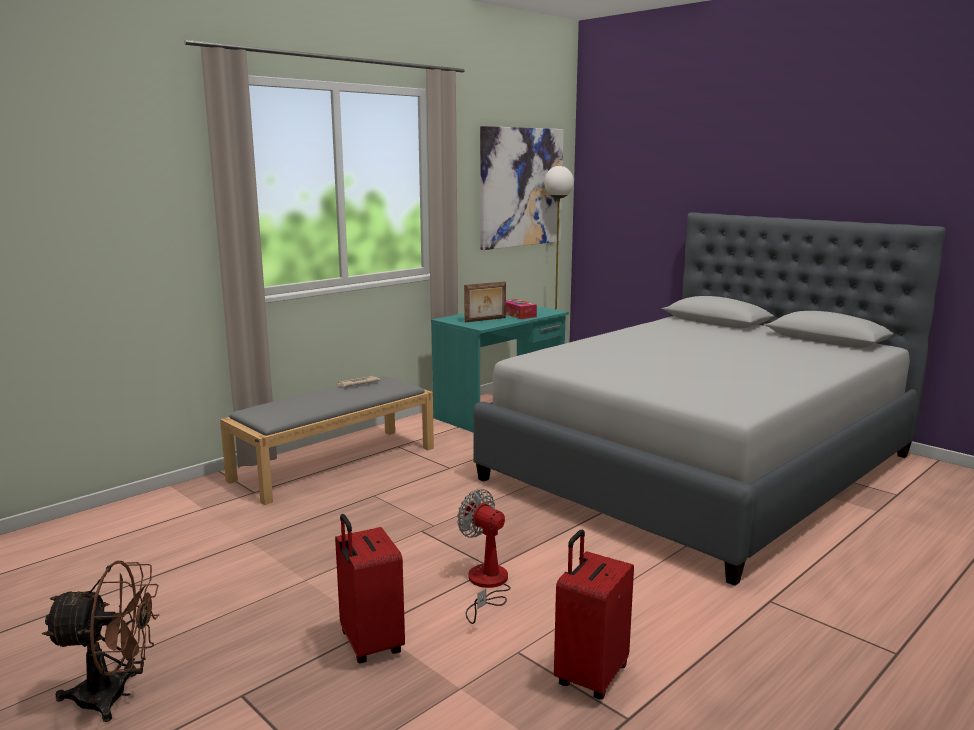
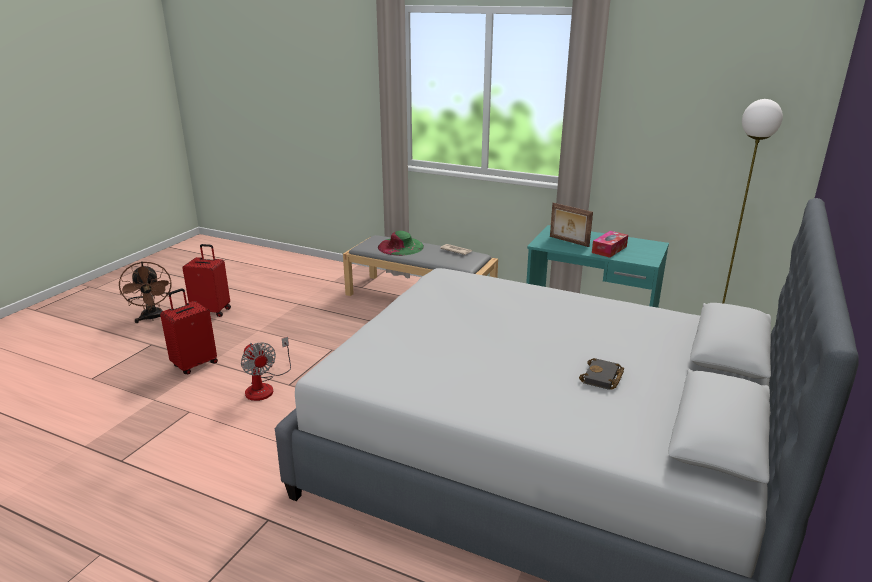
camera: 70 degrees right, 10 degrees up
(306, 403) = (400, 247): none -> green hat
(486, 585) = (264, 387): fan -> fan turned 120 degrees clockwise
(521, 187) = (720, 118): picture -> none
(590, 676) = (164, 441): red suitcase -> red suitcase (212, 311)
(757, 347) = (602, 378): none -> black book

